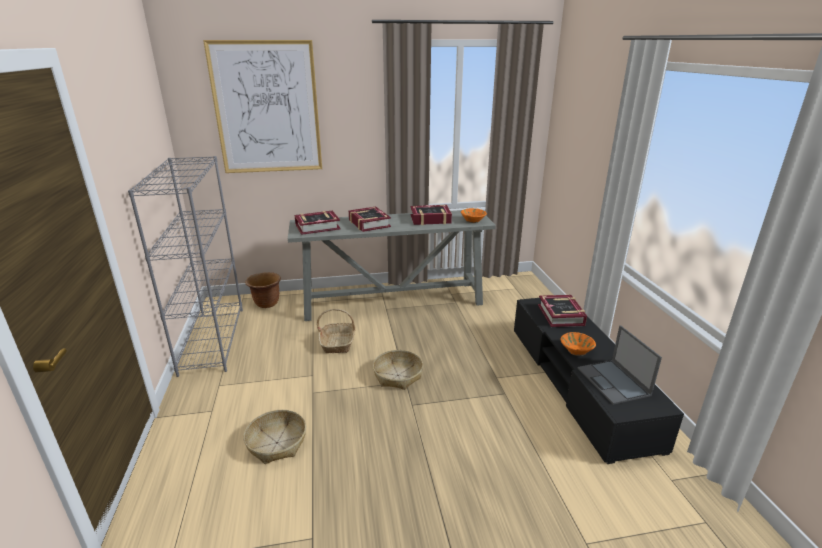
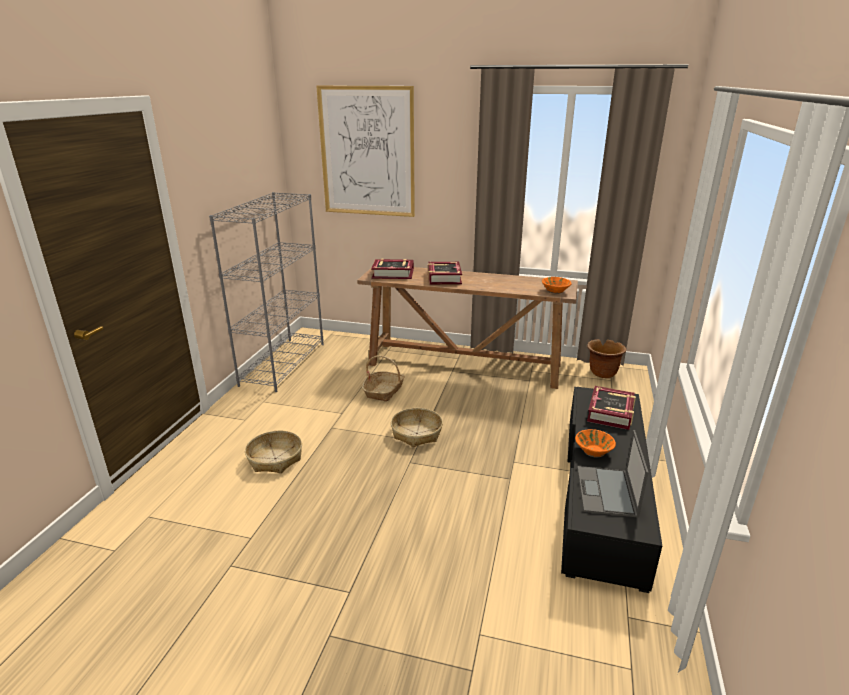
camera: 25 degrees right, 0 degrees up
(266, 303) = (347, 343): brown planter -> brown planter (602, 373)
(393, 301) = (465, 365): grey console table -> brown console table
(430, 219) = (510, 283): book -> none

